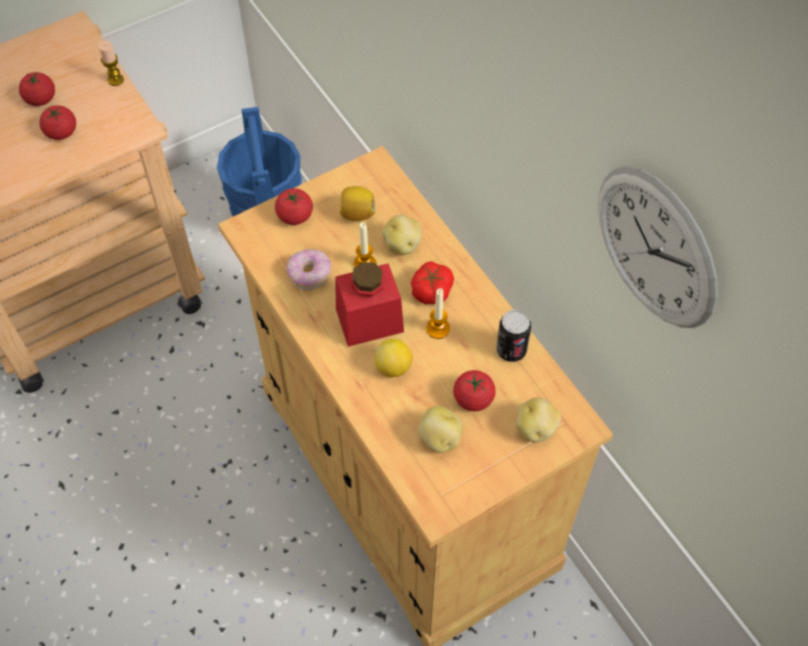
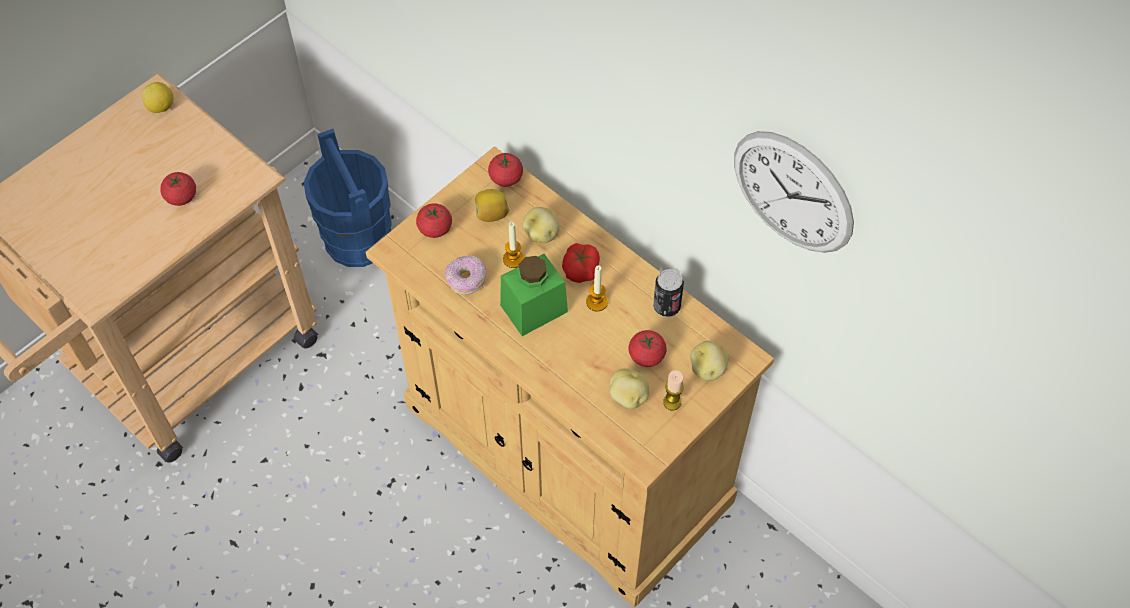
camera: 15 degrees left, 0 degrees up
(41, 99) = (149, 169): tomato -> tomato (506, 178)
(115, 80) = (216, 135): candle -> candle (672, 402)
(369, 320) = (534, 308): red jar -> green jar
(393, 367) = (568, 345): lemon -> lemon (161, 107)

